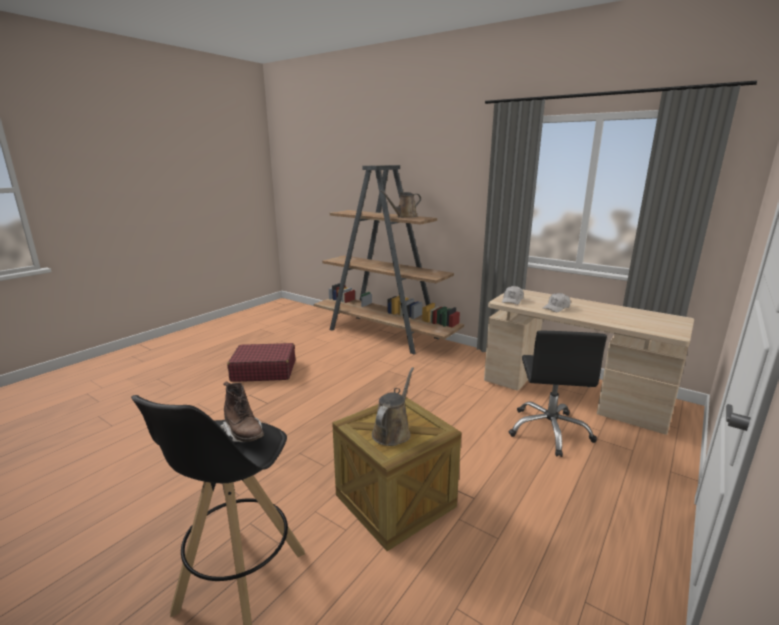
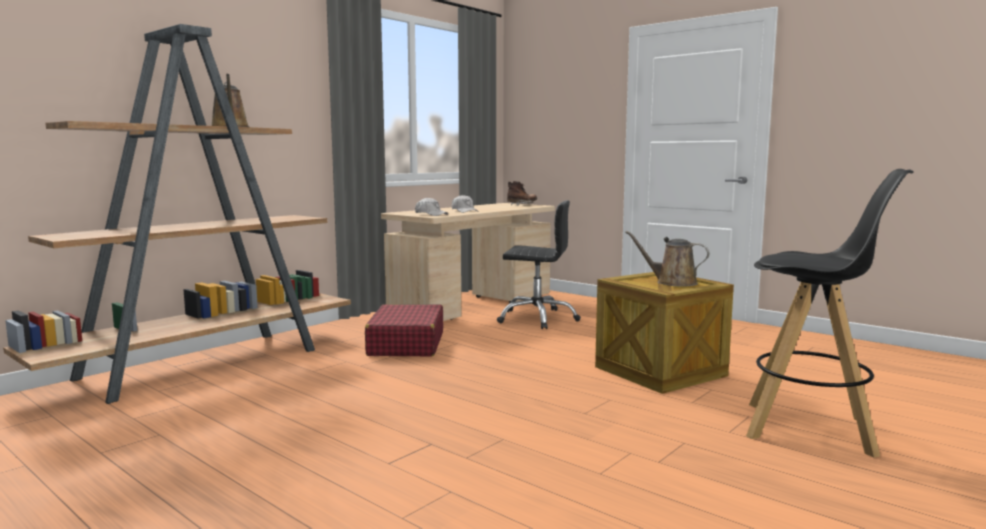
camera: 85 degrees left, 10 degrees down
(244, 433) = (793, 255): brown boot -> brown boot (522, 205)
(264, 371) = (279, 458): red suitcase -> red suitcase (406, 344)

